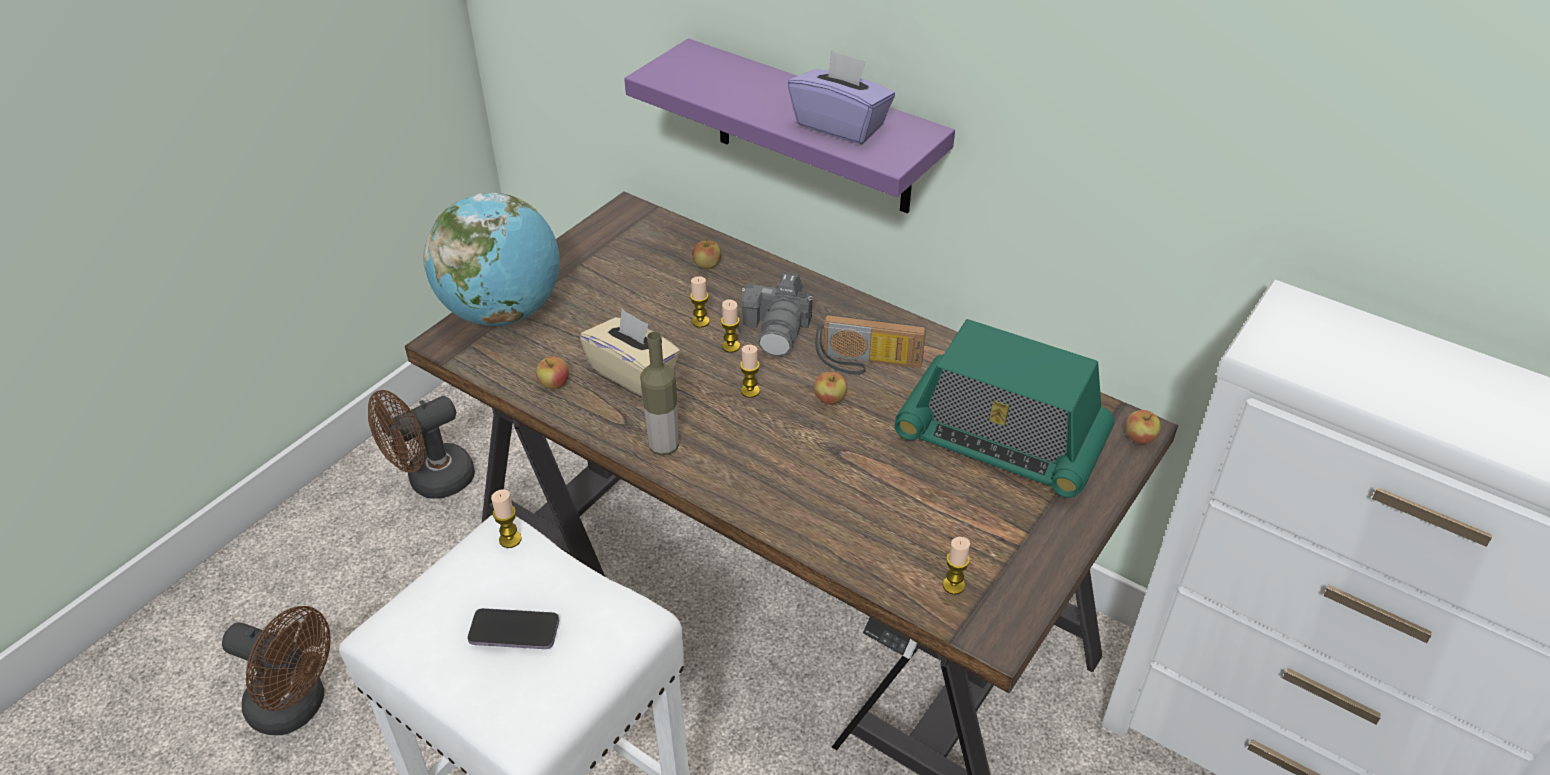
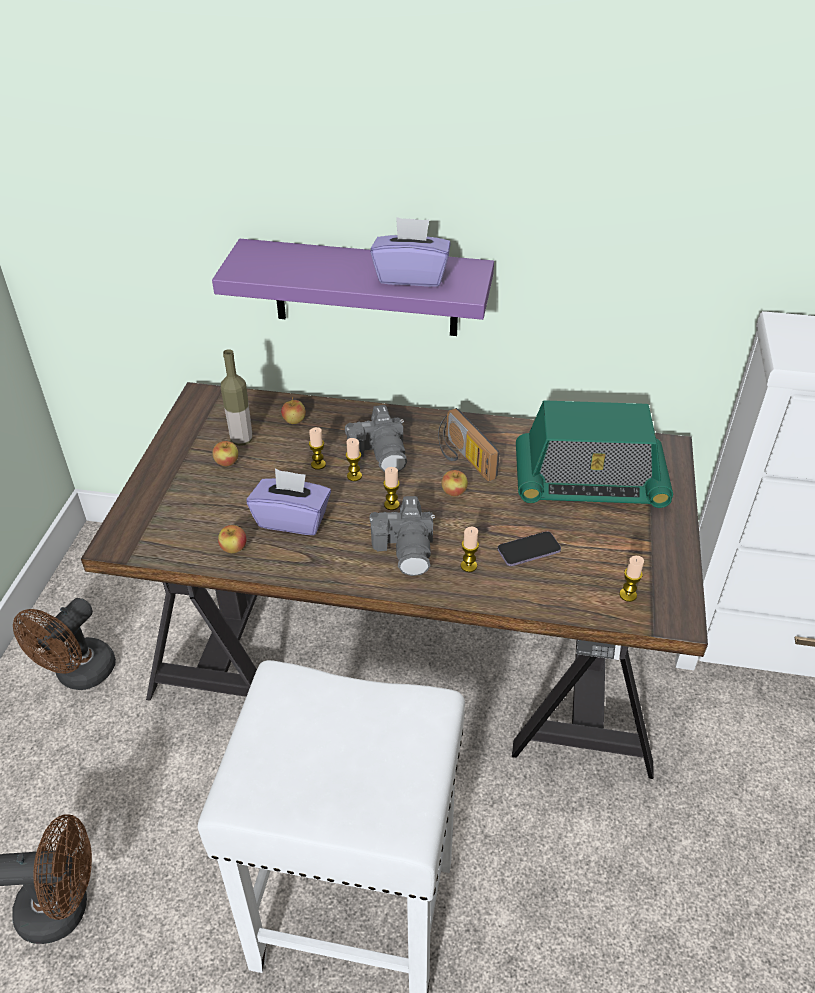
camera: 25 degrees left, 0 degrees up
(503, 312) = (151, 504): globe -> none
(510, 539) = (290, 681): candle -> candle (468, 566)
(514, 631) = (343, 752): phone -> phone (529, 550)
(633, 373) = (292, 519): beige tissue box -> purple tissue box
(664, 446) = (355, 568): bottle -> bottle (242, 440)
(733, 444) = (406, 548): none -> camera
(867, 364) = (463, 458): radio -> radio turned 75 degrees clockwise
(1139, 438) = (675, 453): apple -> apple (227, 462)

